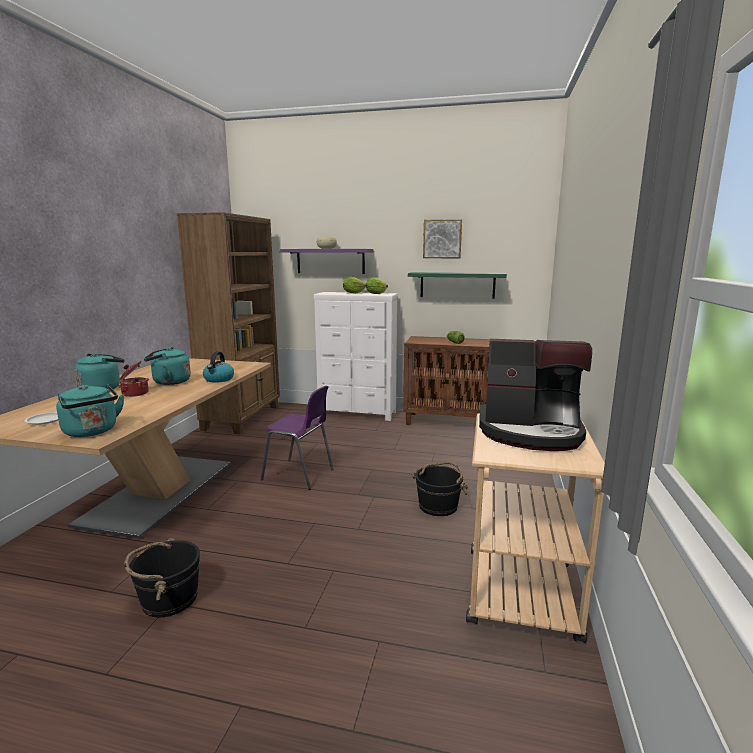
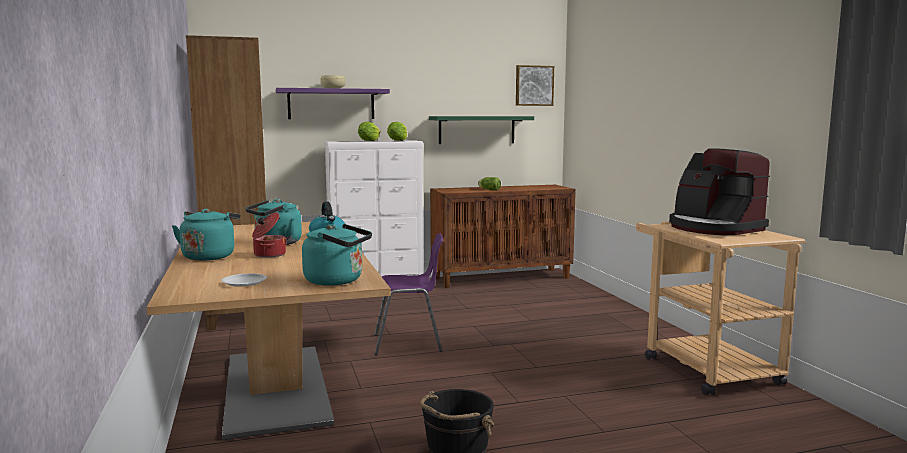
camera: 30 degrees left, 5 degrees down
(438, 506) = (575, 338): black bucket -> none
(442, 239) = (460, 80): picture -> picture (534, 85)
(530, 432) = (713, 228): coffee machine -> coffee machine turned 75 degrees clockwise

